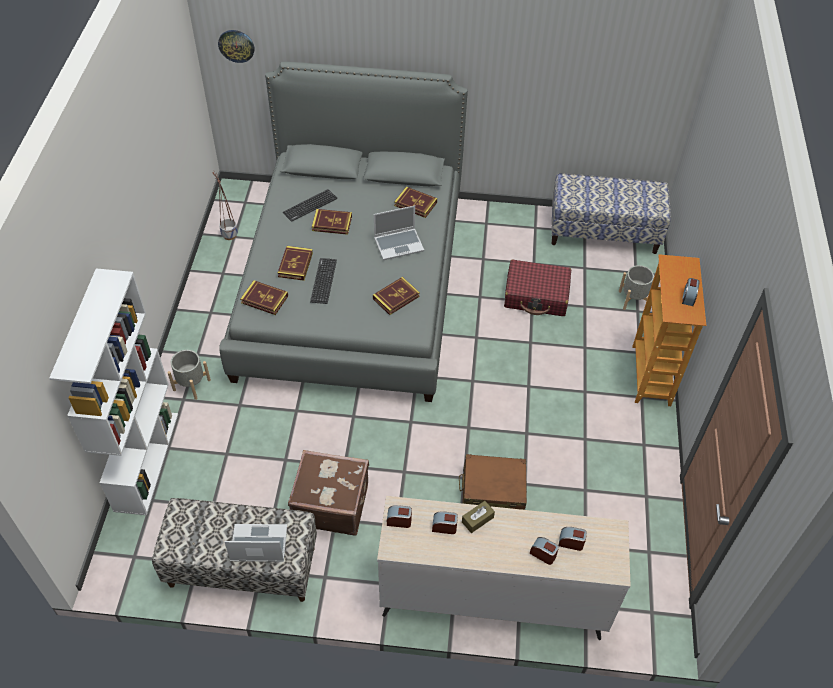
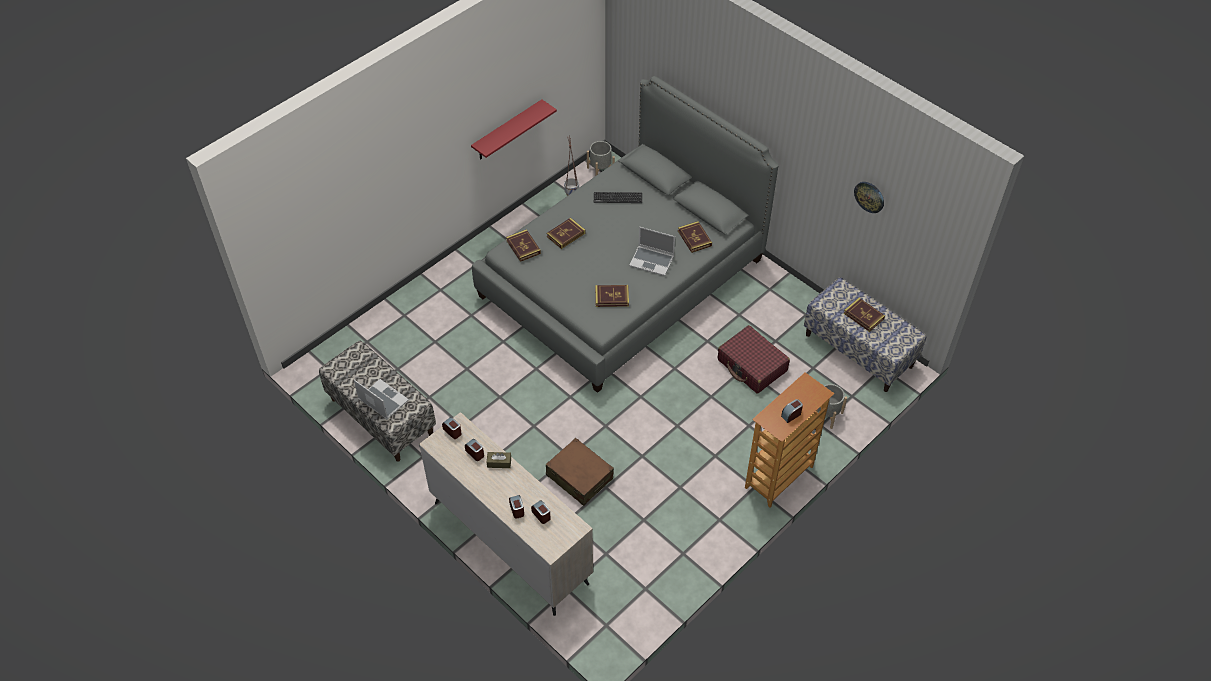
camera: 40 degrees right, 0 degrees up
(146, 460) = (384, 315): white bookcase -> none
(163, 189) = (507, 131): none -> red shelf
(191, 384) = (453, 283): grey planter -> grey planter (600, 170)
(236, 45) = (630, 48): wall clock -> wall clock (869, 196)
(323, 281) = (574, 257): keyboard -> none
(331, 503) = (468, 414): brown suitcase -> none
(332, 223) = (620, 219): book -> book (863, 316)

